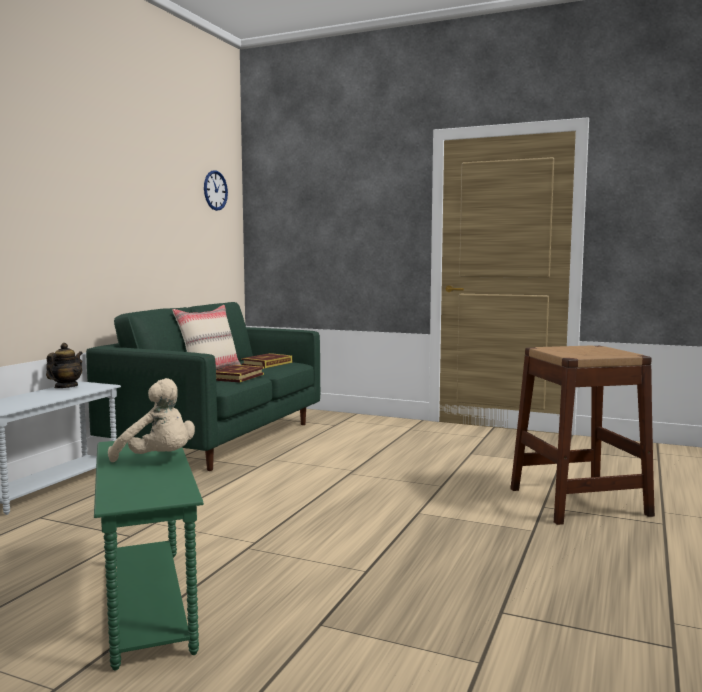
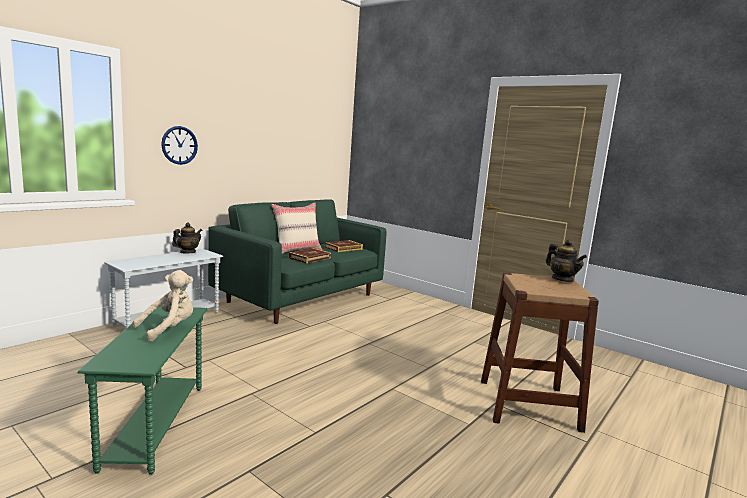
camera: 15 degrees right, 5 degrees up
(158, 460) = (169, 329): beige plush toy -> beige plush toy turned 90 degrees counterclockwise
(215, 190) = (328, 115): wall clock -> wall clock (179, 145)
(592, 346) = (562, 279): none -> teapot

